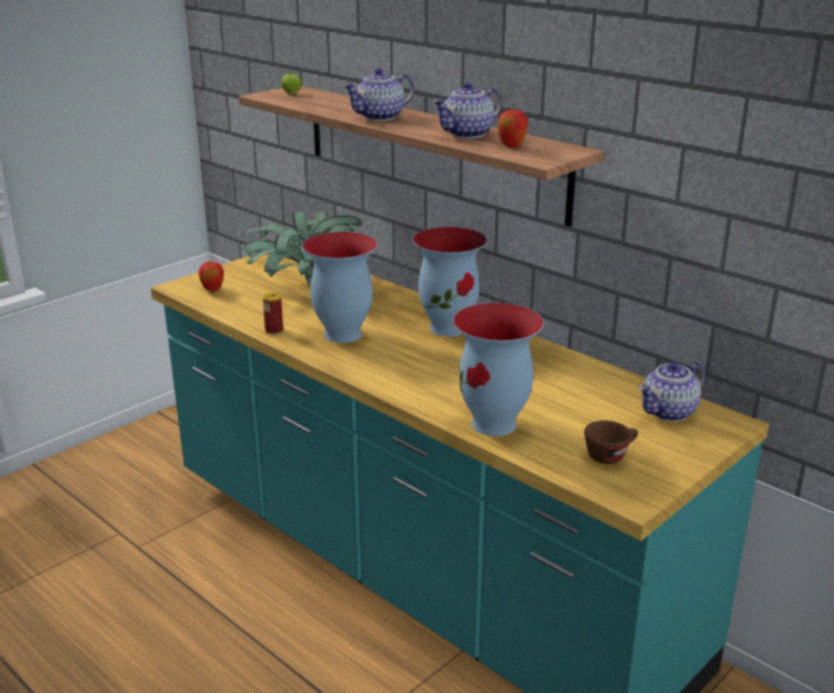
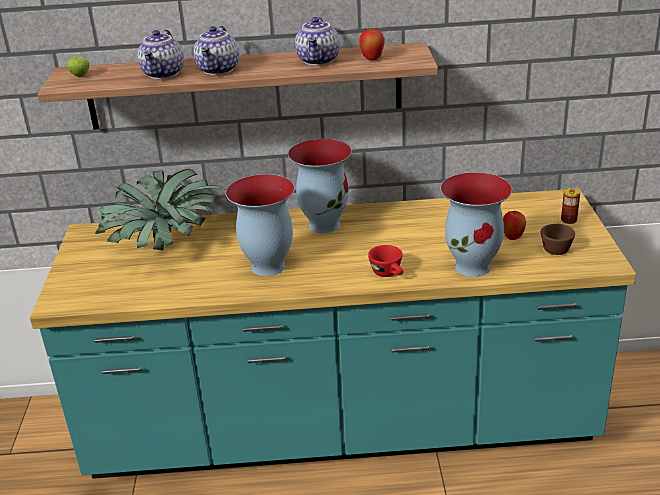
camera: 45 degrees left, 5 degrees up
(213, 290) = (94, 290): apple -> apple (512, 238)
(274, 330) = (214, 291): can -> can (568, 220)
(414, 389) = (389, 274): none -> red cup
(669, 413) = (533, 208): teapot -> teapot (164, 74)

